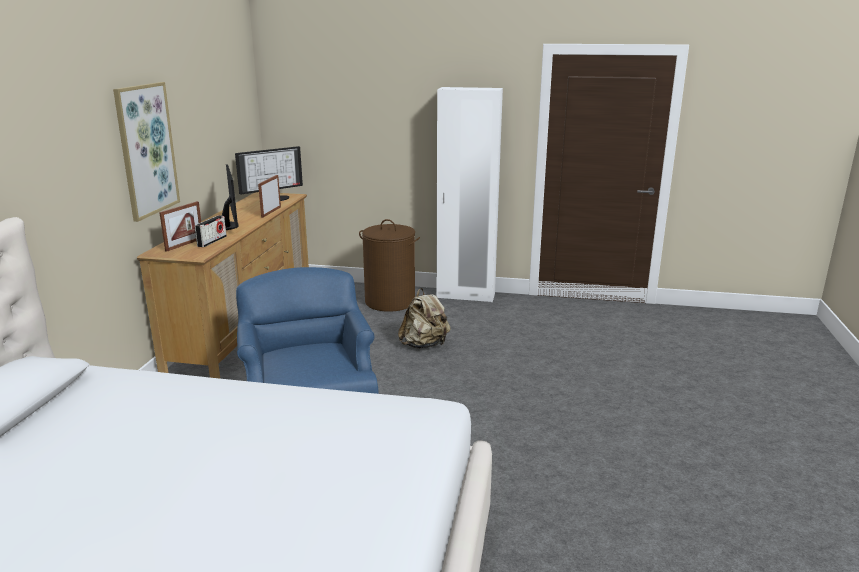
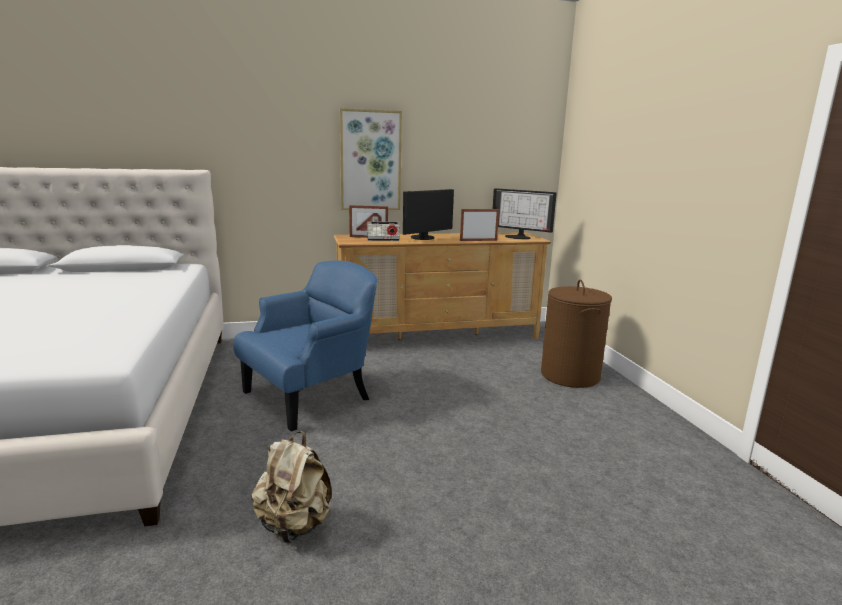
camera: 65 degrees right, 5 degrees down
(424, 345) = (496, 414): beige backpack -> beige backpack (294, 526)
(465, 296) = (653, 411): white wardrobe -> none

